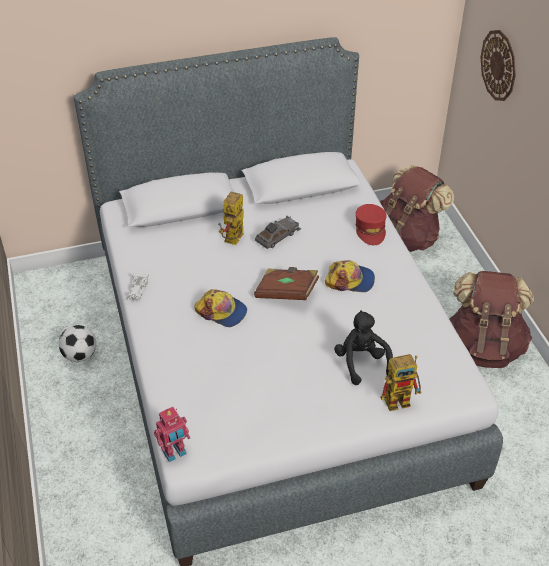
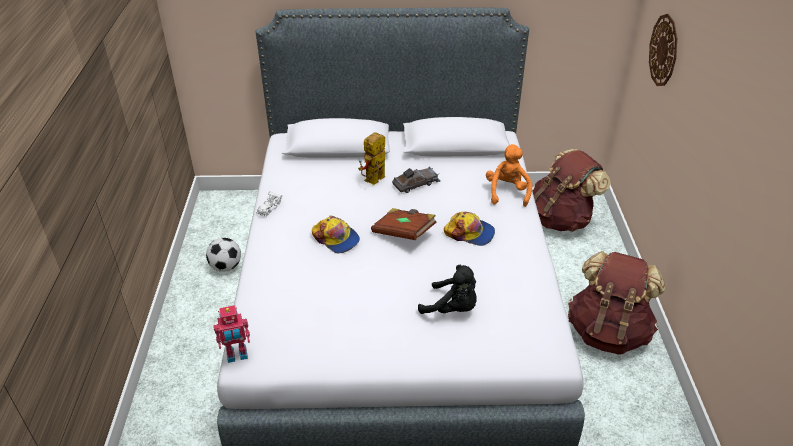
camera: 15 degrees right, 5 degrees down
(361, 362) = (452, 308): black plush toy -> black plush toy turned 120 degrees clockwise
(370, 229) = (507, 192): red cap -> orange plush toy
(401, 399) = (479, 351): toy robot -> none

